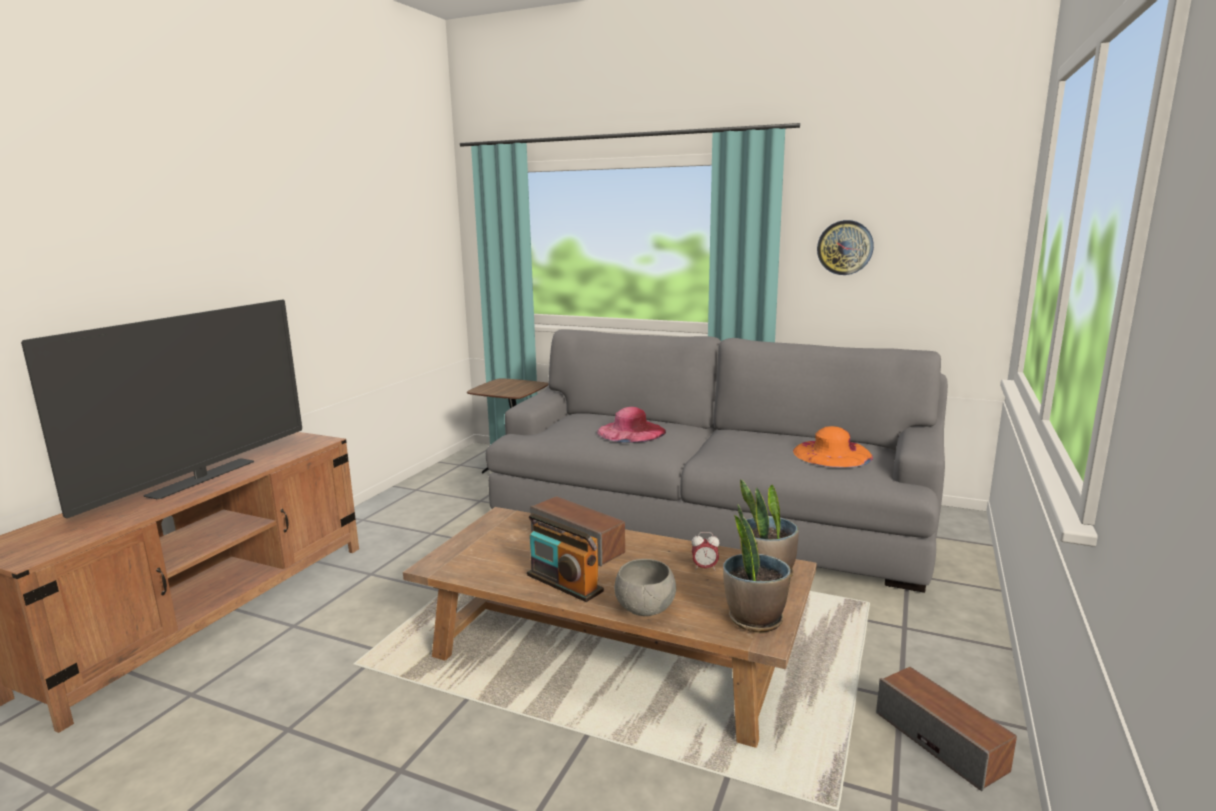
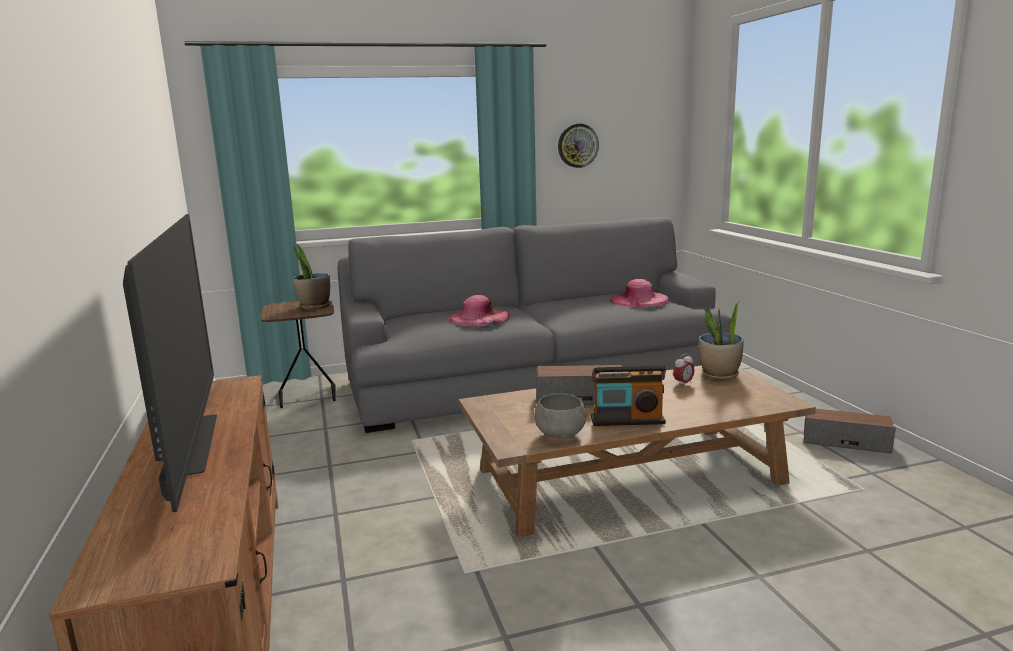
camera: 40 degrees left, 0 degrees up
(645, 609) = (704, 414): grey bowl -> grey bowl (561, 435)
(754, 619) = (763, 396): potted plant -> potted plant (314, 307)
(832, 454) = (639, 300): orange hat -> pink hat

